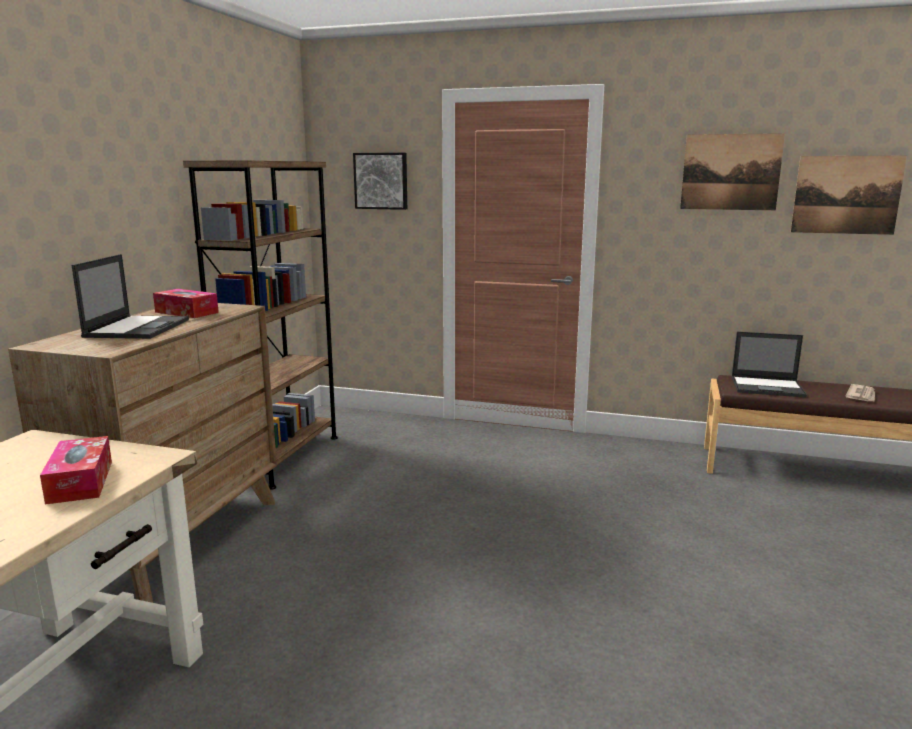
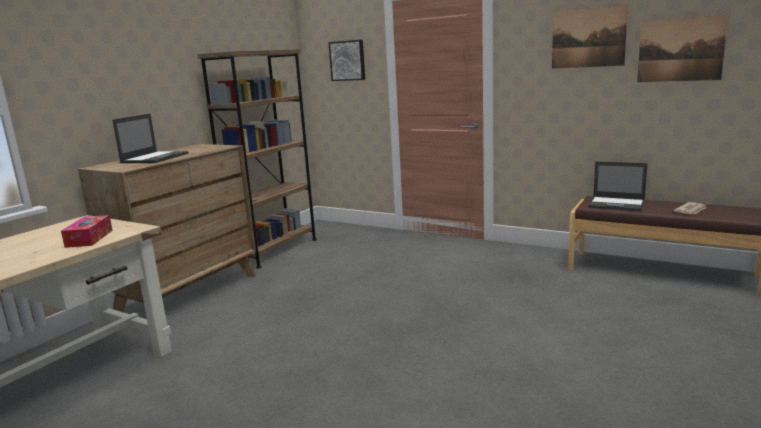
camera: 15 degrees right, 0 degrees up
(186, 312) = (192, 149): tissue box -> none

